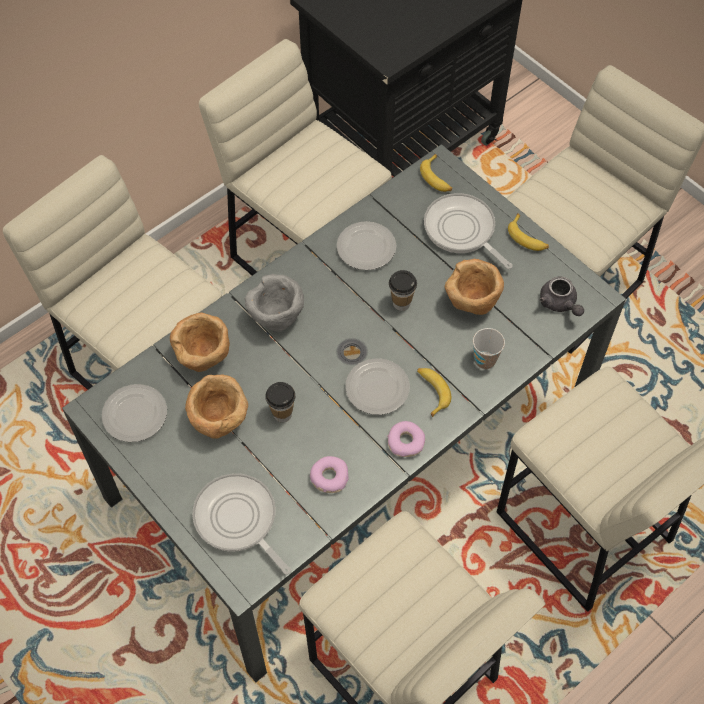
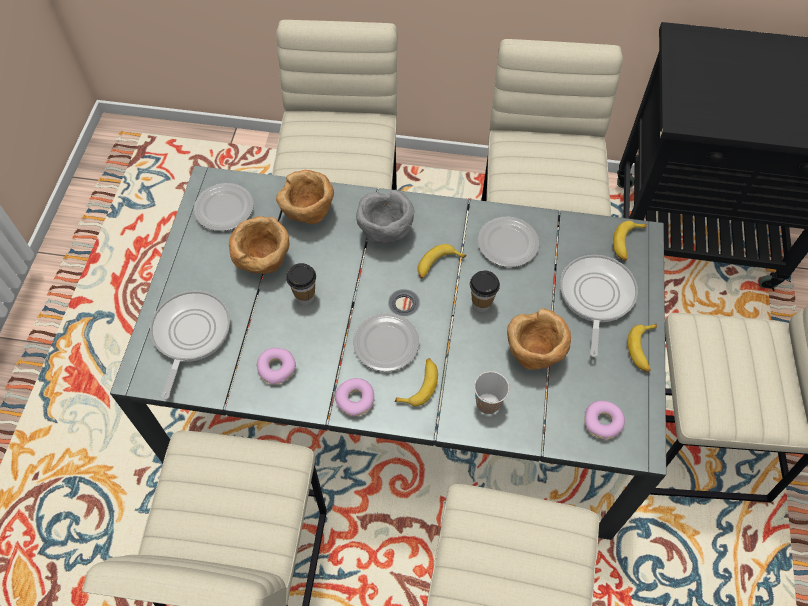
camera: 50 degrees right, 0 degrees up
(340, 305) = (437, 265): none -> banana
(559, 304) = (602, 422): grey teapot -> donut

